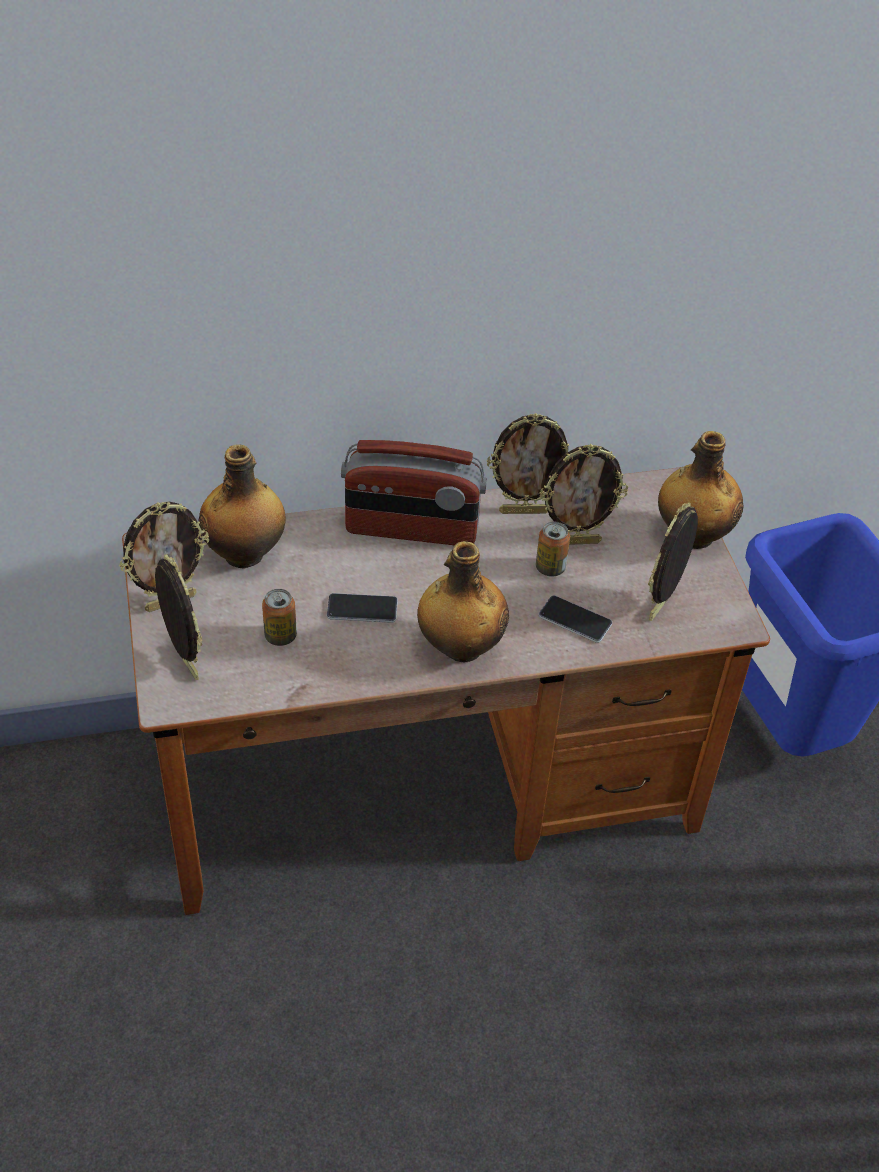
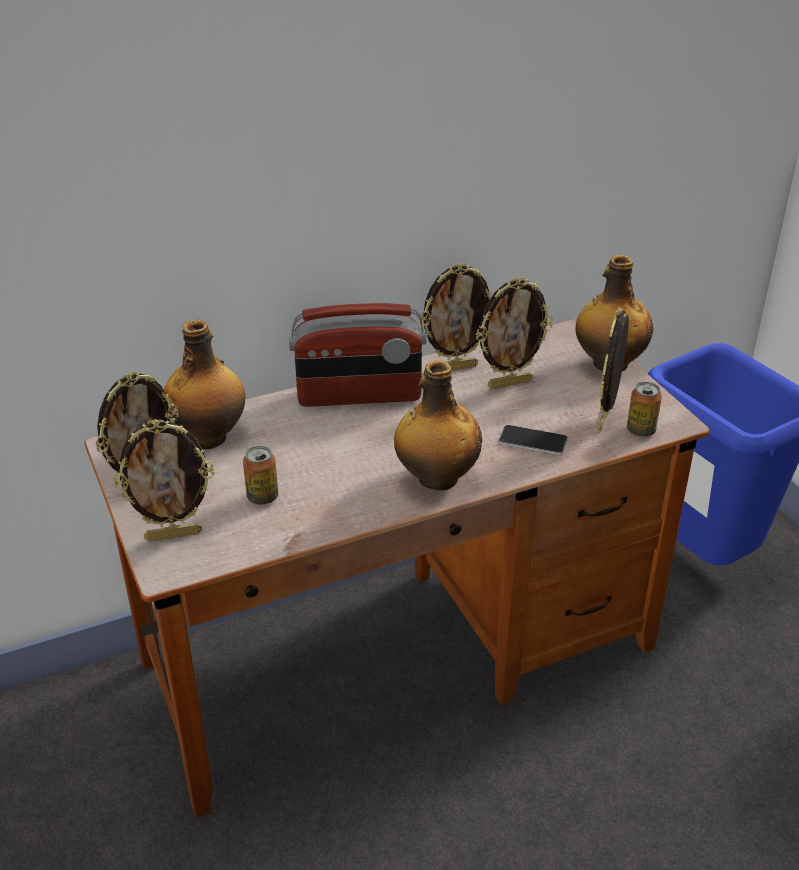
camera: 10 degrees left, 10 degrees down
(184, 663) = (173, 534): picture frame -> picture frame turned 120 degrees clockwise
(362, 609) = (334, 463): phone -> none
(550, 568) = (495, 405): can -> can (641, 430)

